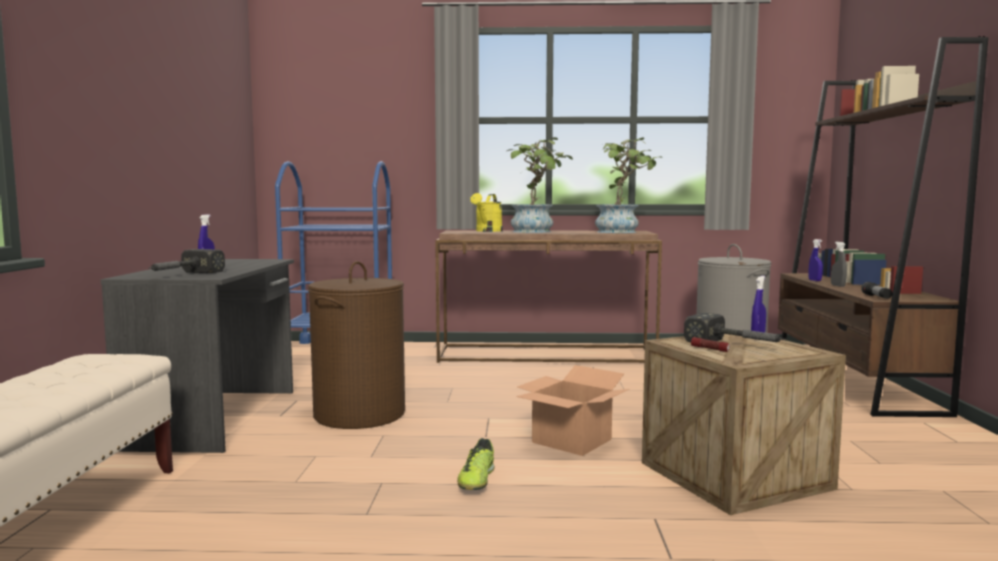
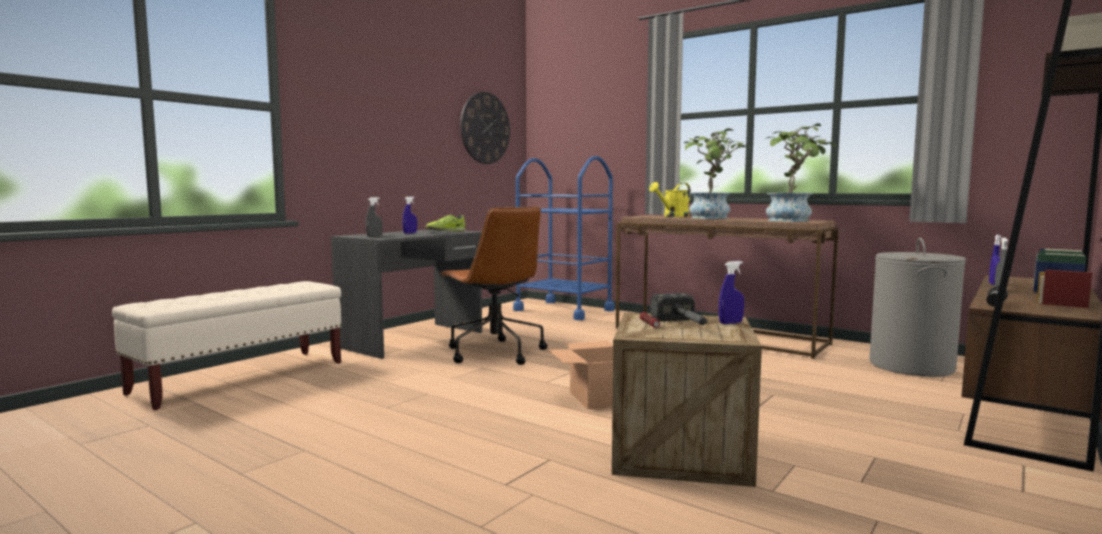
camera: 35 degrees right, 0 degrees up
(182, 275) = (374, 236): hammer -> grey spray bottle
(221, 119) = (485, 128): none -> wall clock
(359, 414) = (494, 352): brown laundry basket -> brown office chair
(476, 480) = (483, 406): shoe -> shoe (445, 231)

